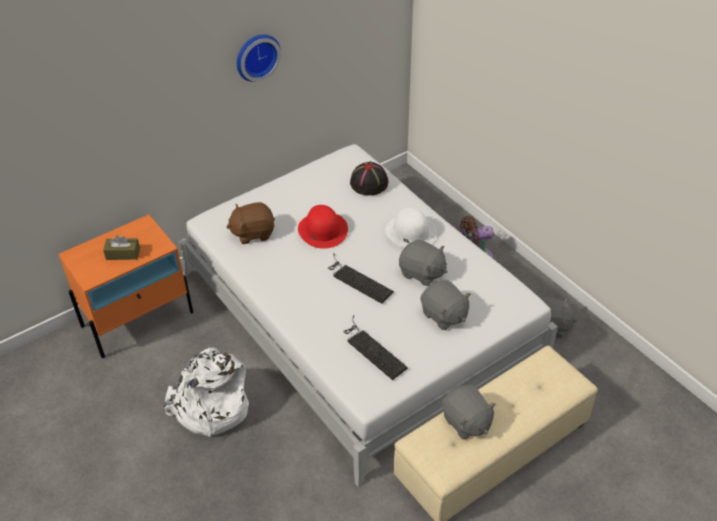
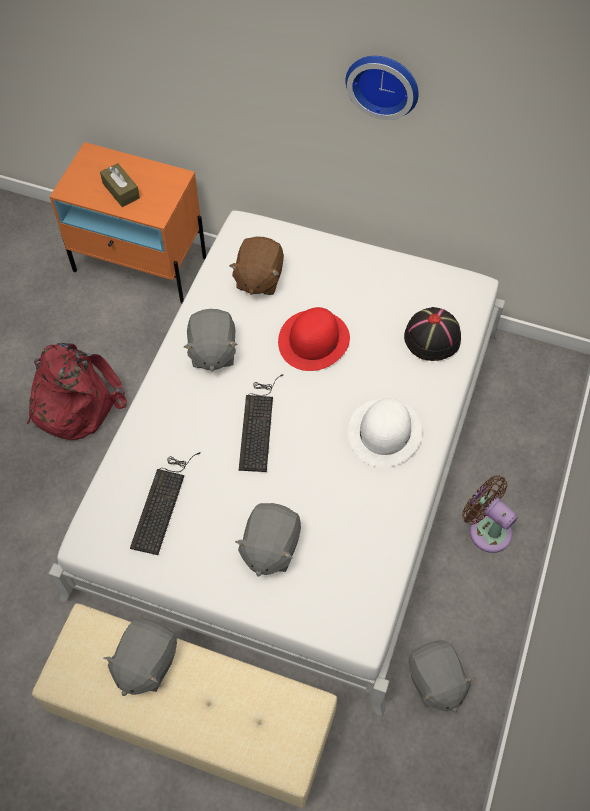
camera: 55 degrees right, 15 degrees up
(210, 407) = (73, 400): white backpack -> red backpack
(253, 233) = (258, 278): brown plush toy -> brown plush toy turned 120 degrees counterclockwise
(422, 273) = (323, 484): grey plush toy -> grey plush toy (212, 351)

